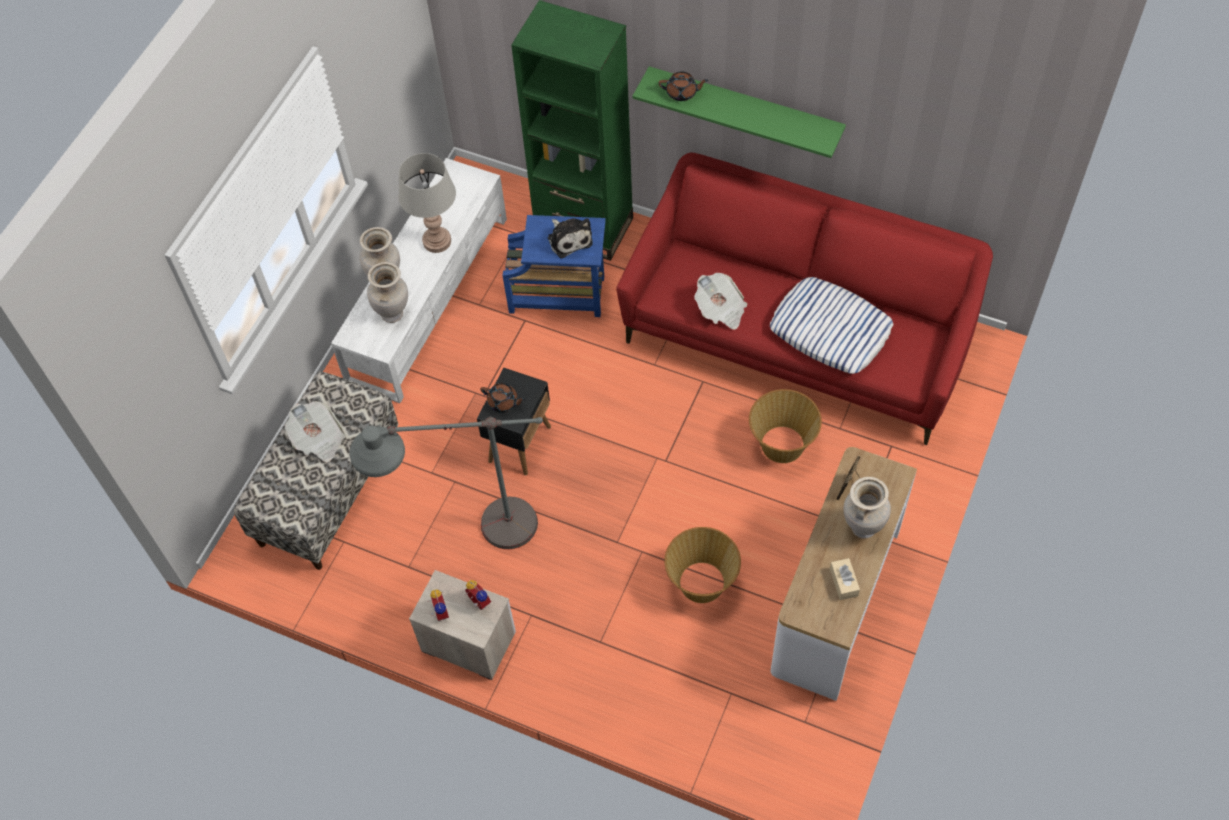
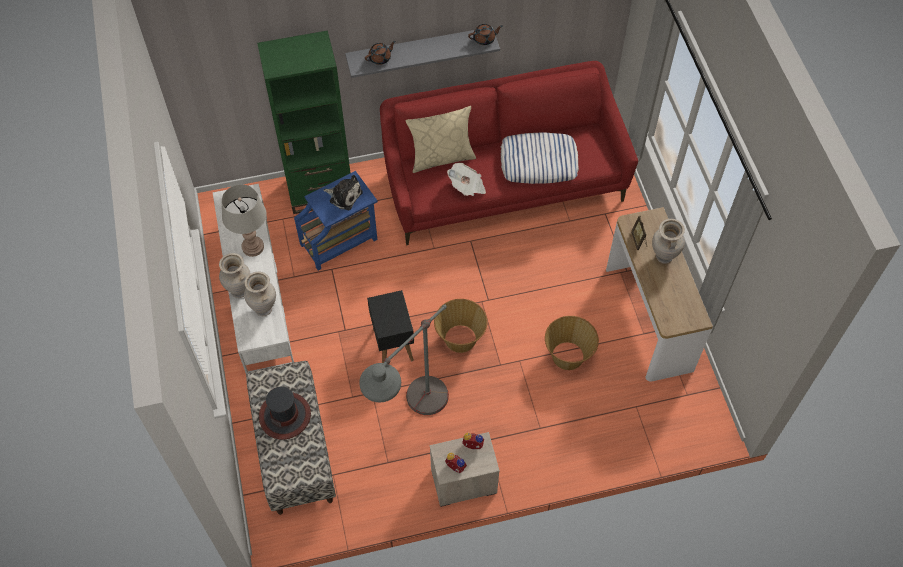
camera: 40 degrees left, 0 degrees up
(318, 439) = (285, 415): newspaper -> hat
(503, 402) = (386, 318): brown teapot -> brown teapot (484, 39)
(721, 259) = (441, 157): none -> beige pillow
(745, 109) = (419, 50): green shelf -> grey shelf
(782, 445) = (546, 250): basket -> basket (460, 339)
(843, 582) = (679, 293): beige tissue box -> none

